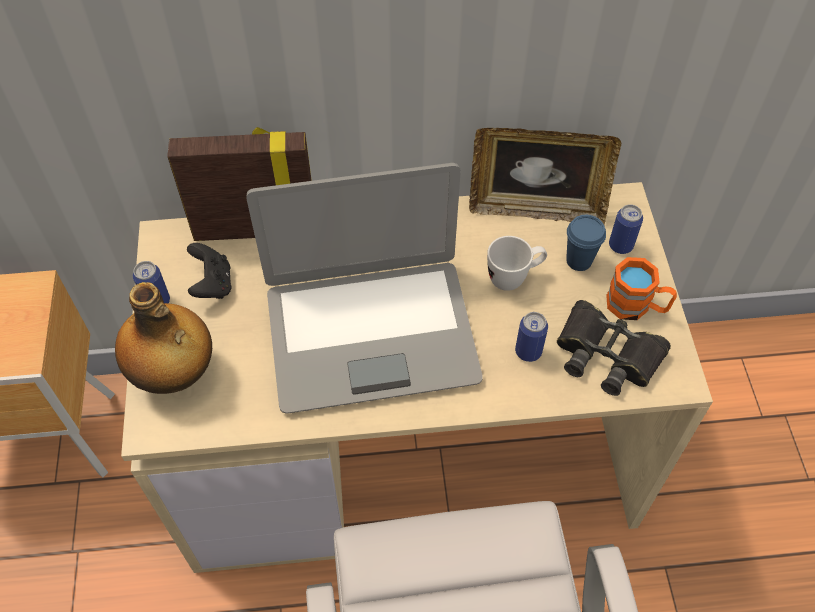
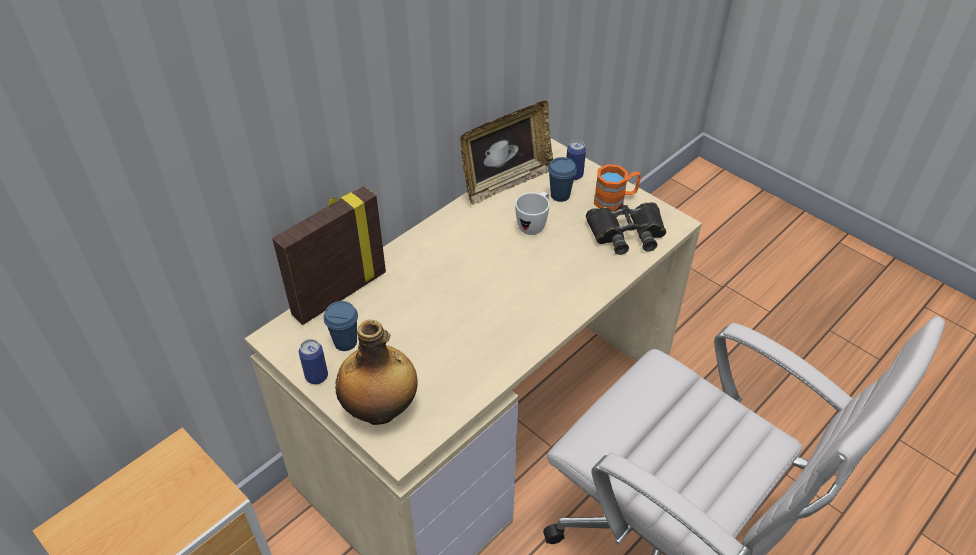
camera: 40 degrees left, 10 degrees down
(212, 284) = (345, 342): black game controller -> blue cup
(371, 333) = (483, 305): laptop -> none
(528, 351) = (584, 257): can -> none

